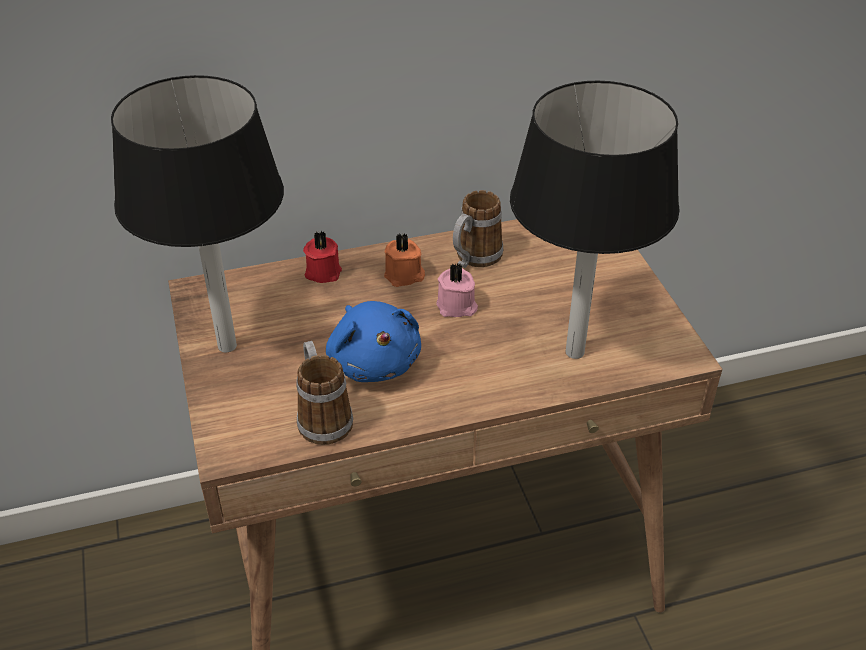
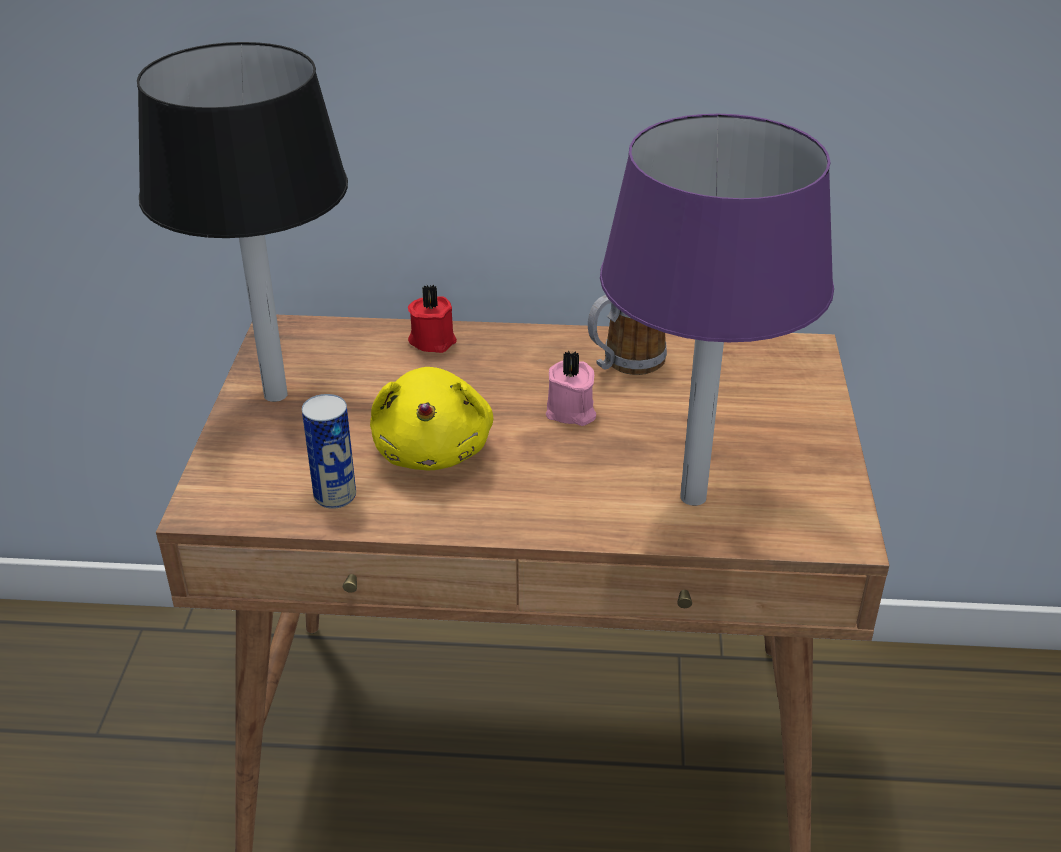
camera: 20 degrees right, 5 degrees down
(322, 417) = (335, 496): mug -> can
(374, 361) = (433, 449): blue plush toy -> yellow plush toy
(405, 276) = (527, 364): orange candle -> none
(575, 352) = (694, 497): black table lamp -> purple table lamp

